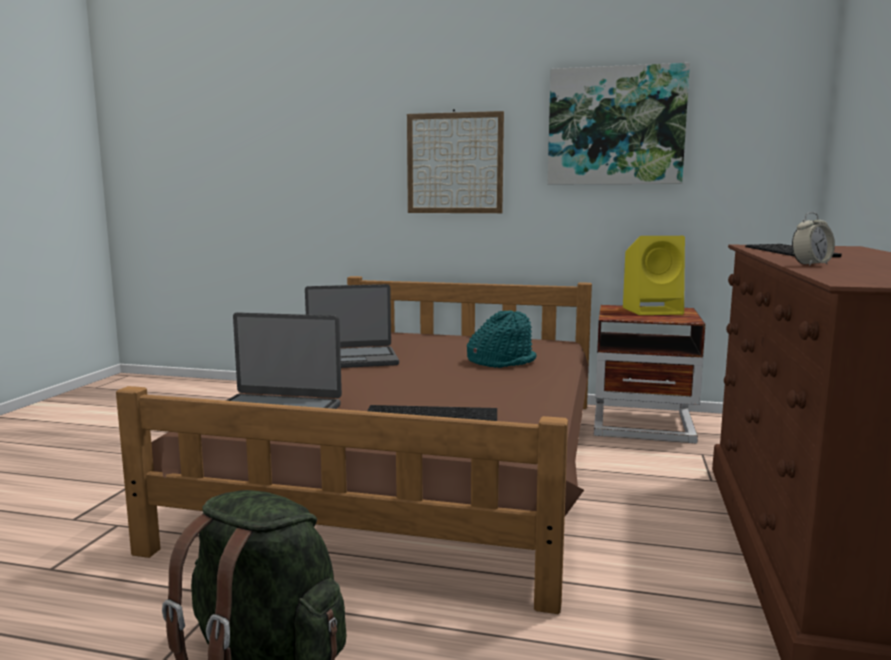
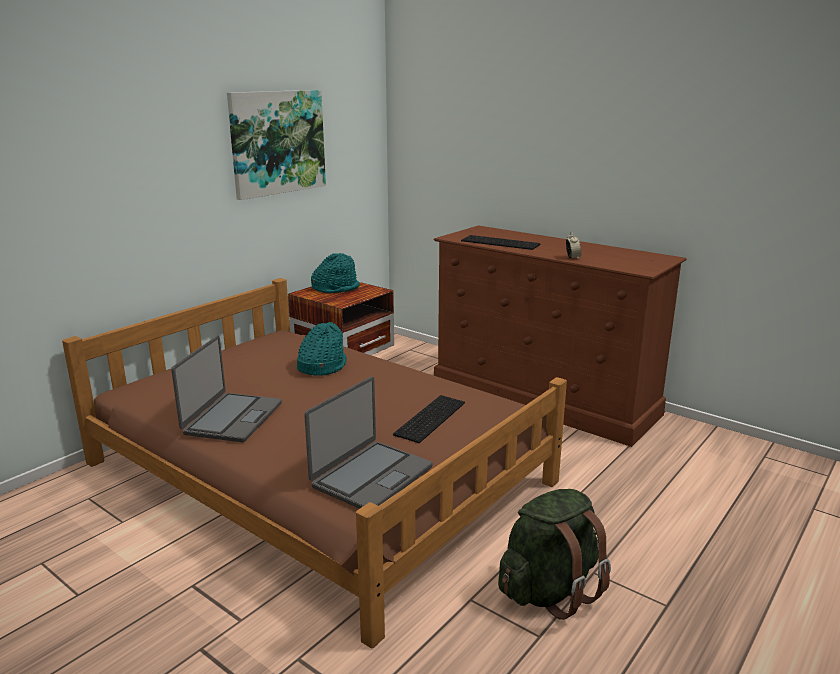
camera: 65 degrees left, 10 degrees up
(455, 161) = (153, 188): picture -> none
(653, 311) = (336, 288): yellow speaker -> turquoise hat

